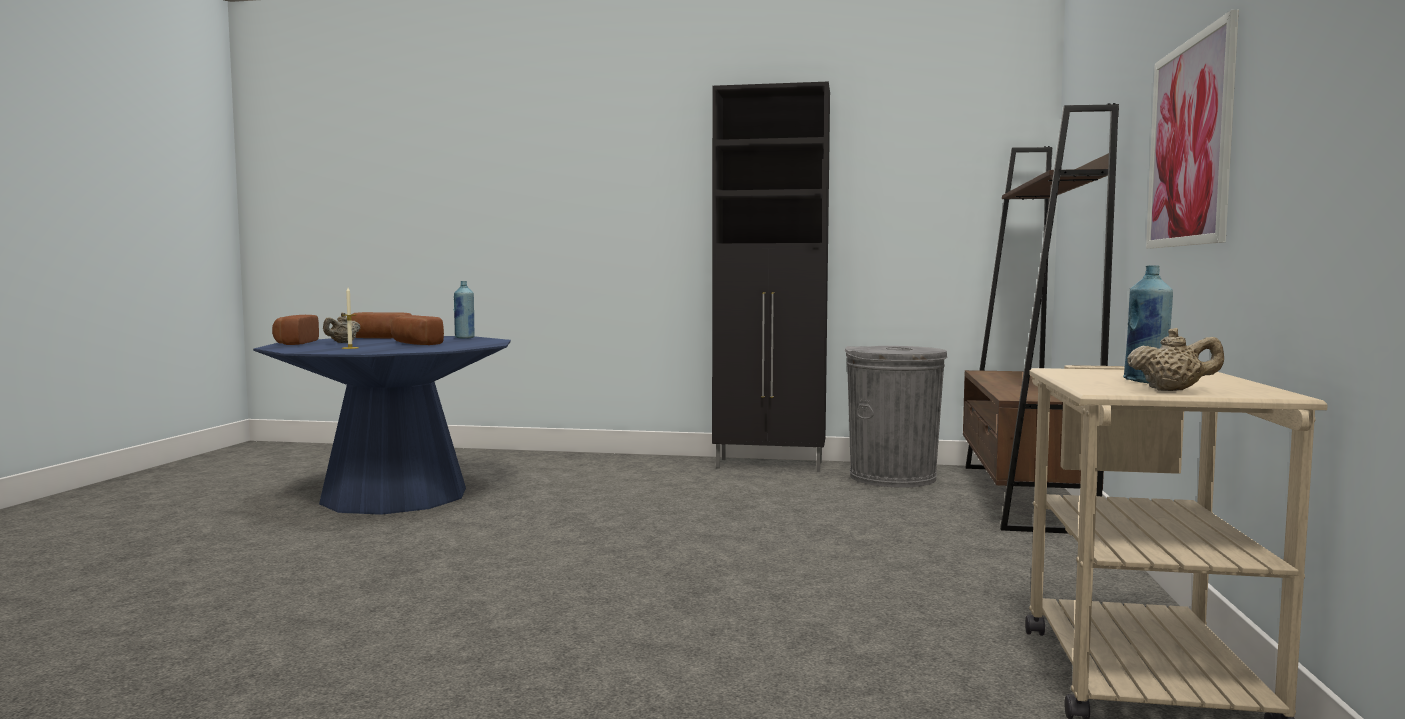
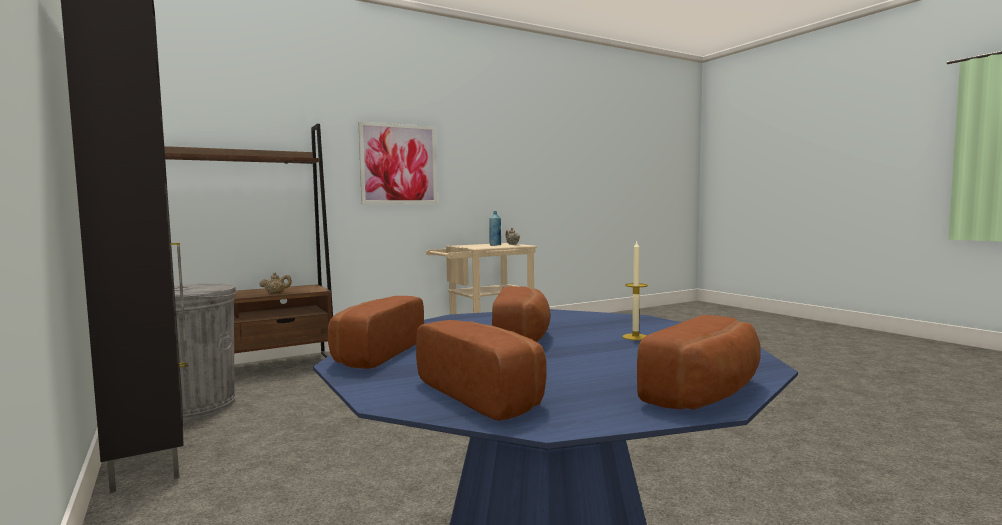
camera: 130 degrees left, 0 degrees up
(343, 343) = (614, 367): beige teapot -> beige teapot (276, 293)
(464, 338) = (374, 353): blue bottle -> bread

